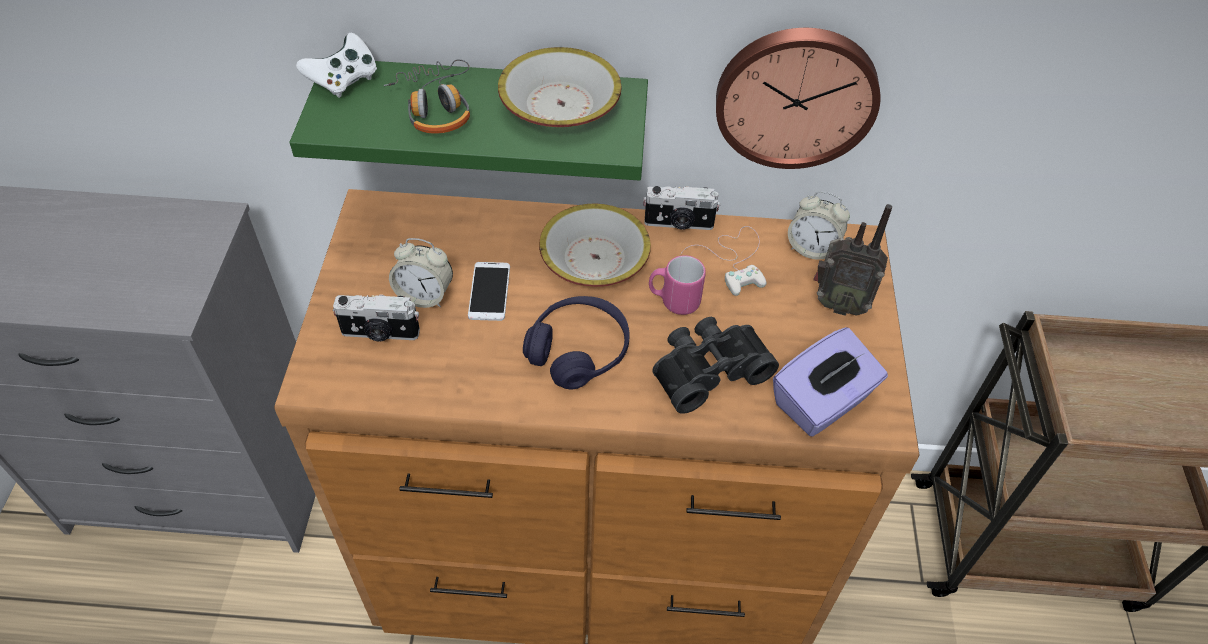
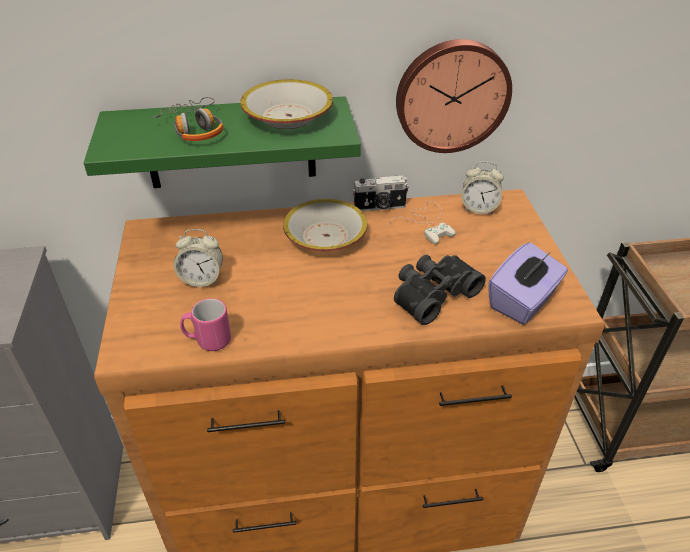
camera: 10 degrees left, 10 degrees down
(343, 81) = (118, 122): white game controller -> none
(380, 333) = (172, 310): camera -> none
(489, 291) = (252, 269): phone -> none
(578, 351) = (331, 297): purple headphones -> none
(673, 301) = (392, 254): pink mug -> pink mug (208, 340)
(838, 304) = (509, 238): radio -> none

